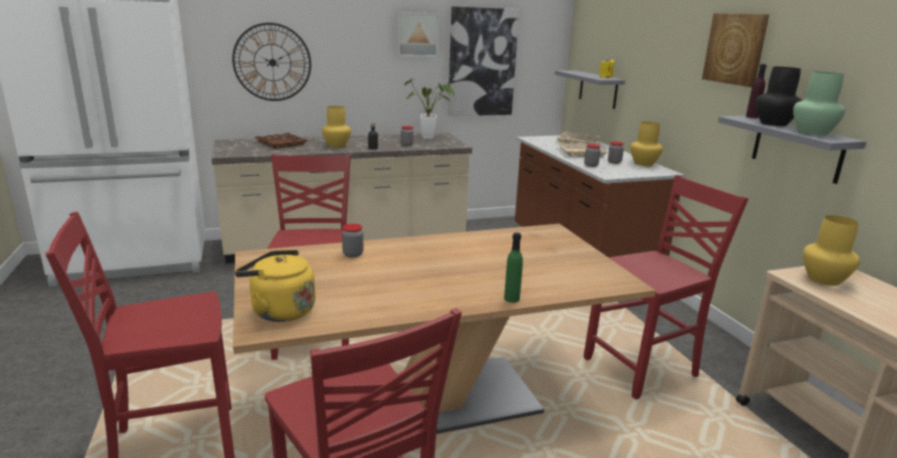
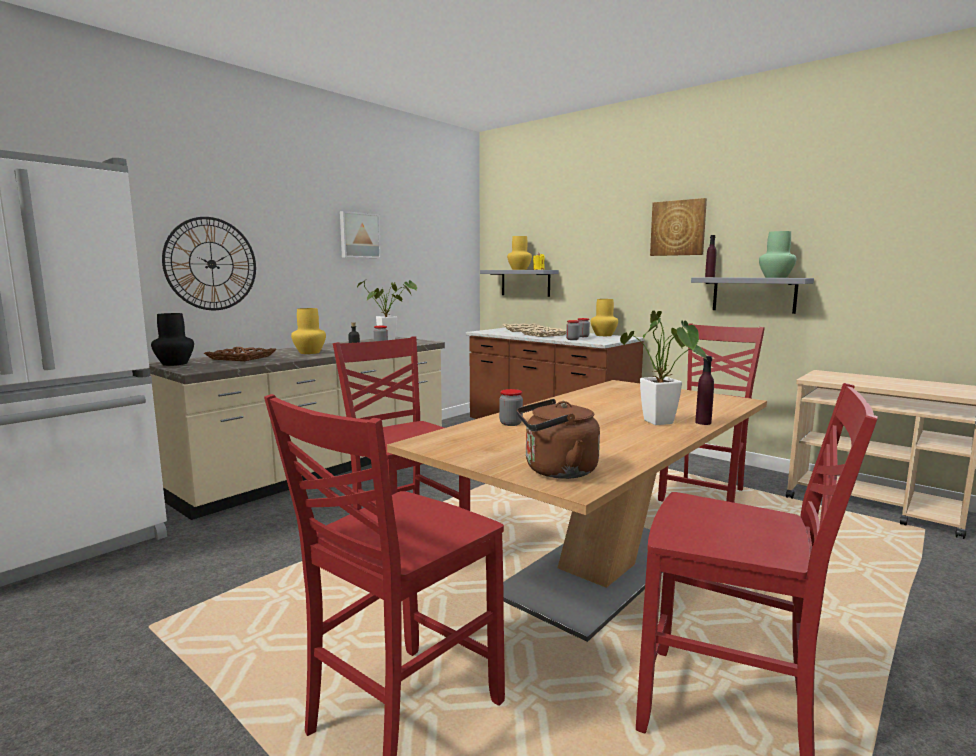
camera: 30 degrees left, 10 degrees down
(279, 311) = (556, 471): yellow kettle -> brown kettle
(470, 289) = (661, 424): none -> potted plant
(482, 62) = (416, 265): picture -> none
(511, 299) = (703, 422): green bottle -> purple bottle
(773, 124) = (736, 277): black vase -> black vase (174, 364)
(823, 280) = (832, 378): yellow vase -> yellow vase (519, 269)

